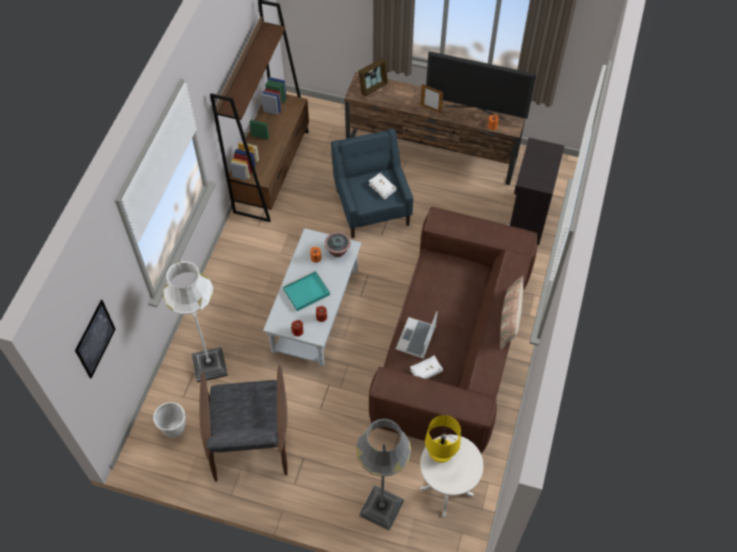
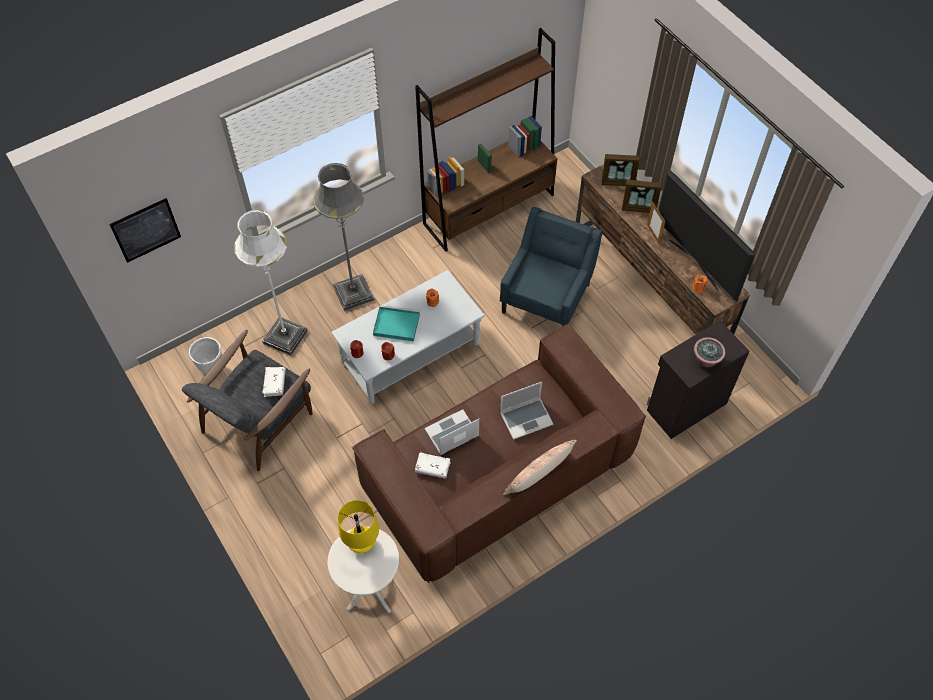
camera: 40 degrees right, 0 degrees up
(337, 251) = (456, 309): potted plant -> potted plant (705, 360)
(381, 508) = (304, 559): grey floor lamp -> grey floor lamp (353, 293)
(382, 188) = (553, 281): white book -> white book (275, 384)
(404, 97) = (639, 208): none -> picture frame
(454, 292) = (526, 418): none -> laptop

